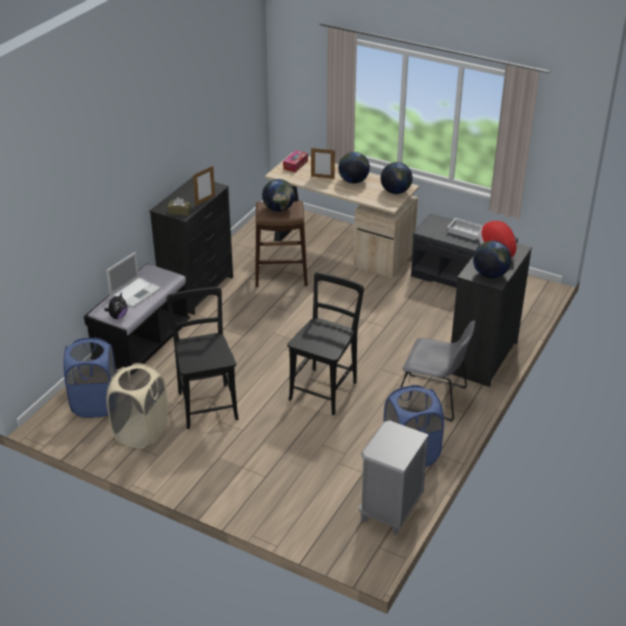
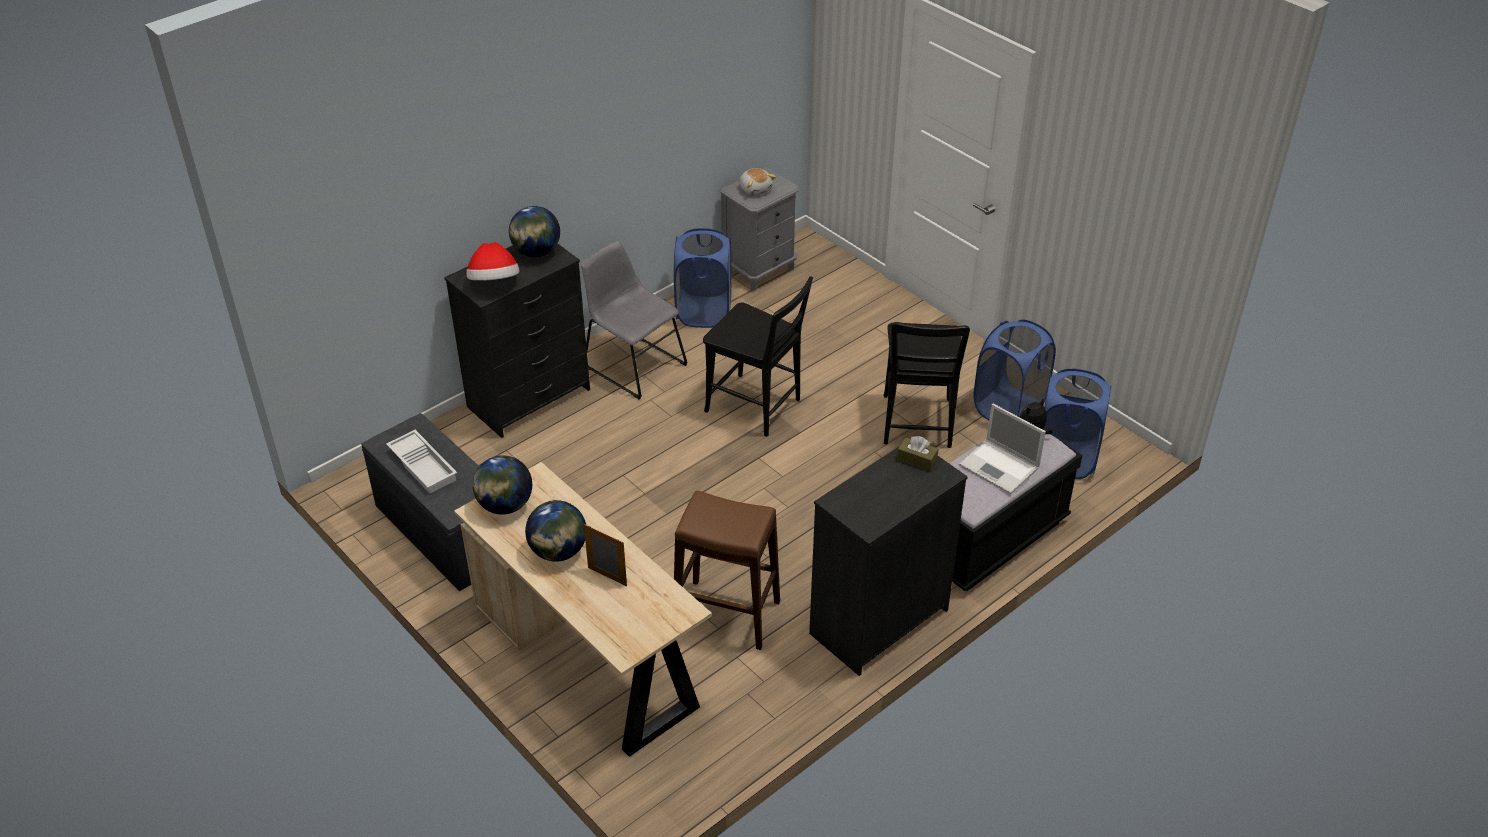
camera: 160 degrees left, 5 degrees up
(135, 292) = (1000, 467): laptop -> laptop turned 105 degrees counterclockwise
(141, 432) = (1008, 408): beige laundry basket -> blue laundry basket
(205, 200) = (866, 474): picture frame -> none
(278, 209) = (727, 517): globe -> none
(295, 165) = (637, 627): tissue box -> none
(325, 388) = (757, 407): black chair -> black chair turned 105 degrees counterclockwise
(398, 441) = (755, 189): none -> plush toy

